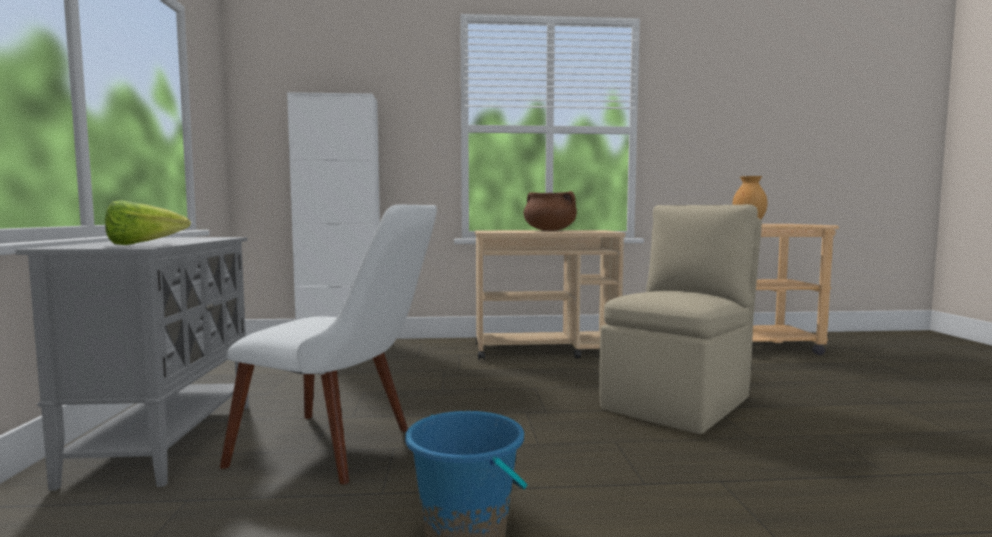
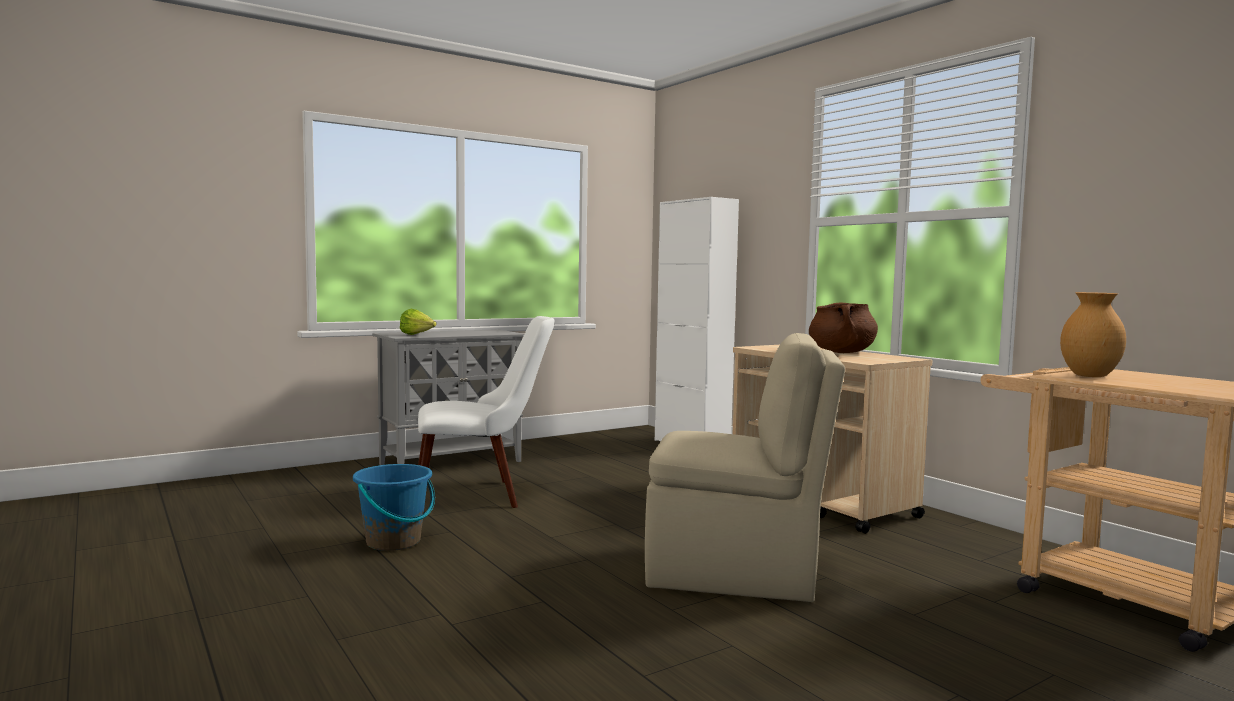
camera: 60 degrees right, 0 degrees up
(343, 448) = (481, 495): white chair -> white chair turned 90 degrees counterclockwise

